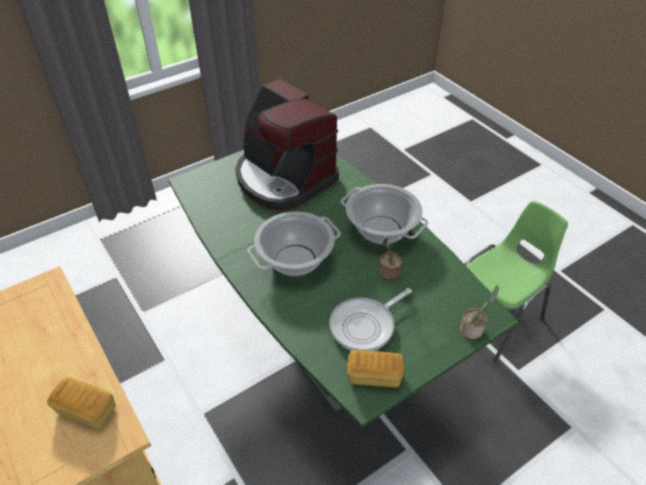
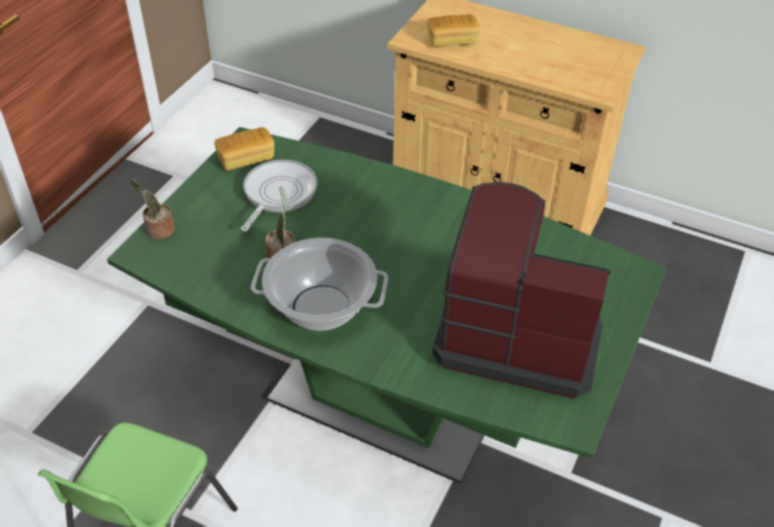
camera: 150 degrees right, 0 degrees up
(295, 260) = (401, 229): cooking pot -> none

